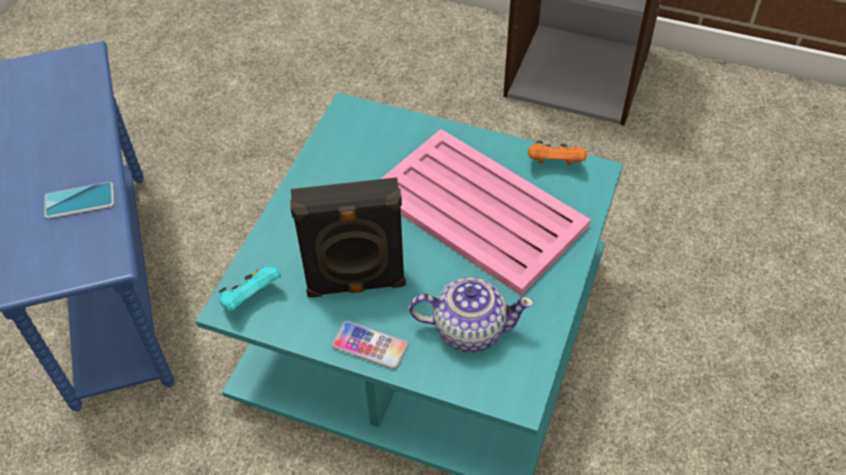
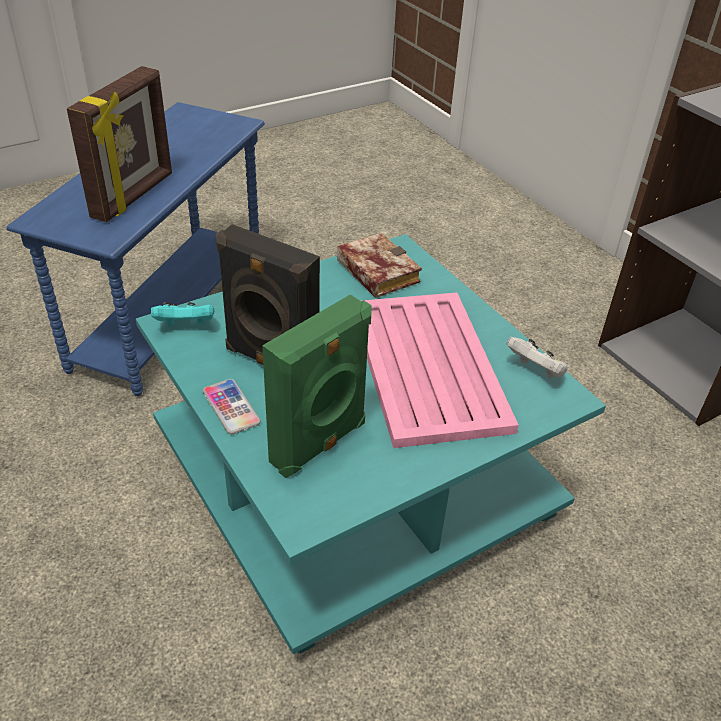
camera: 35 degrees right, 10 degrees down
(79, 201) = (134, 196): phone -> picture frame
(350, 146) = (373, 271): none -> book
(468, 329) = (320, 444): teapot -> green speaker
(554, 164) = (535, 371): orange game controller -> white game controller

